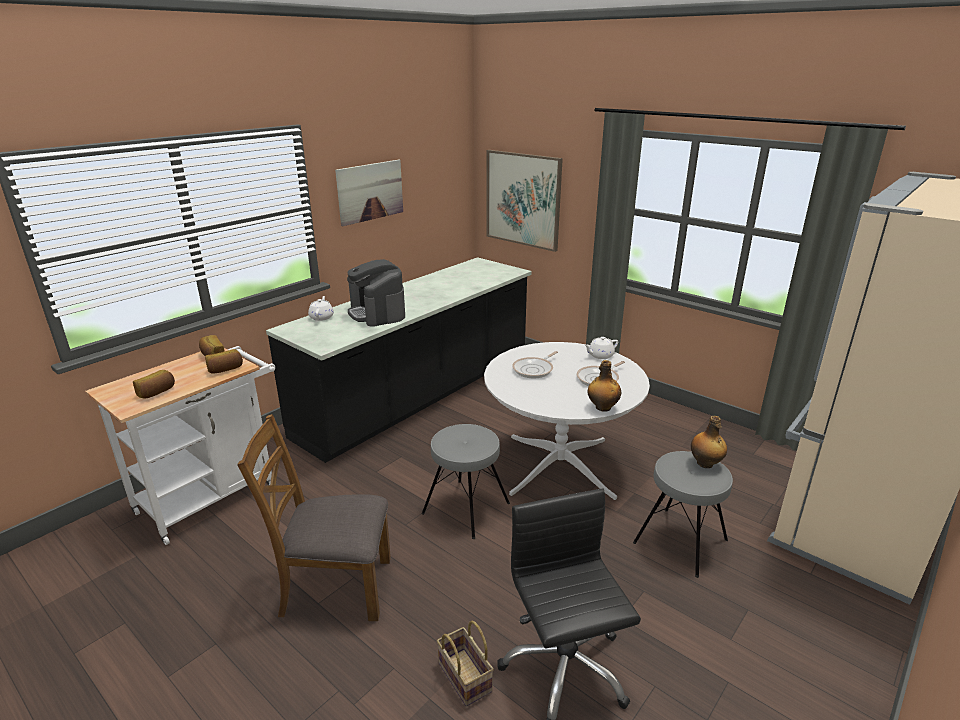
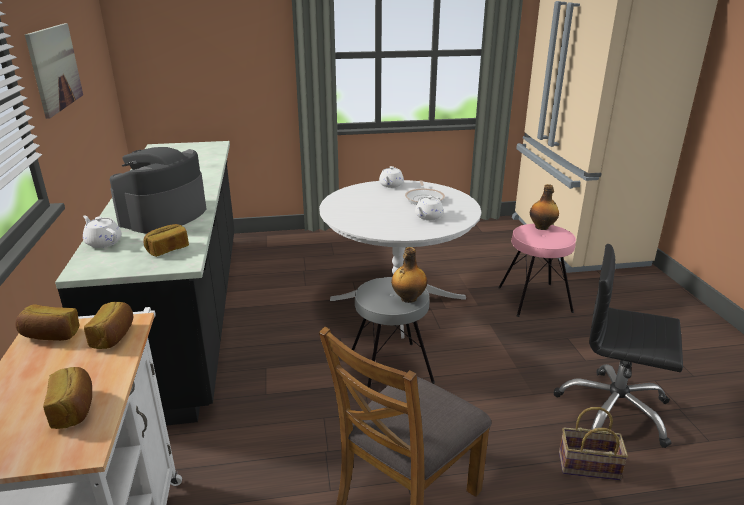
camera: 50 degrees left, 0 degrees up
(335, 335) = (167, 249): none -> bread
(377, 313) = (164, 215): coffee machine -> coffee machine turned 105 degrees clockwise
(523, 199) = (190, 65): picture -> none
(534, 369) = (371, 211): frying pan -> none
(565, 394) = (428, 217): none -> white teapot
(602, 407) = (466, 214): bottle -> bottle (408, 299)
(680, 541) = (535, 299): grey stool -> pink stool

